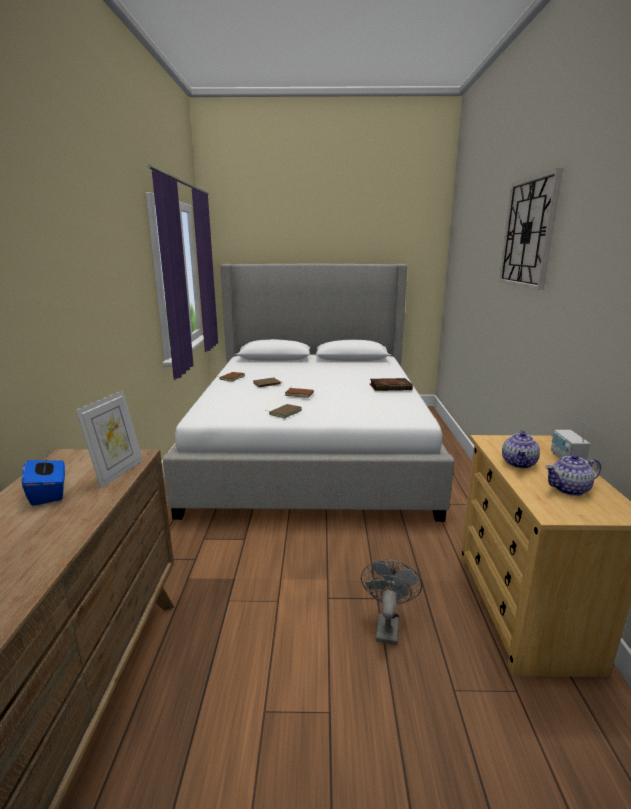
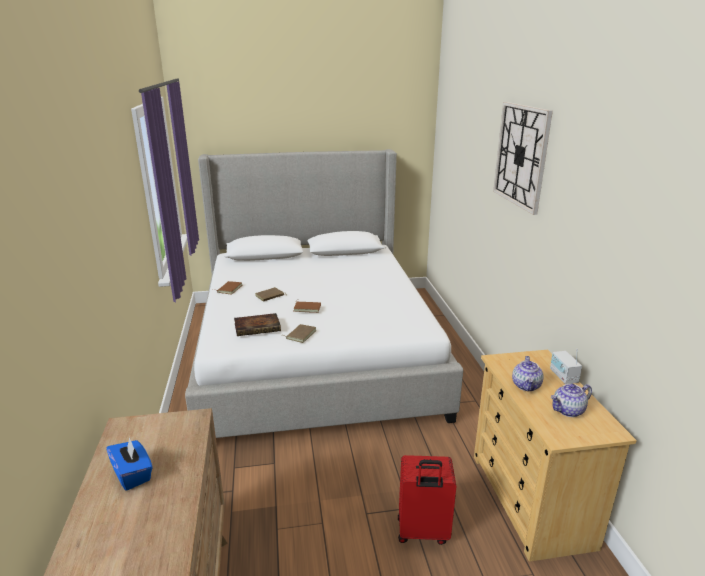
camera: 10 degrees left, 5 degrees up
(117, 472) = (185, 442): picture frame -> none
(387, 625) = (422, 532): grey fan -> red suitcase
(391, 387) = (394, 291): book -> book (258, 327)

